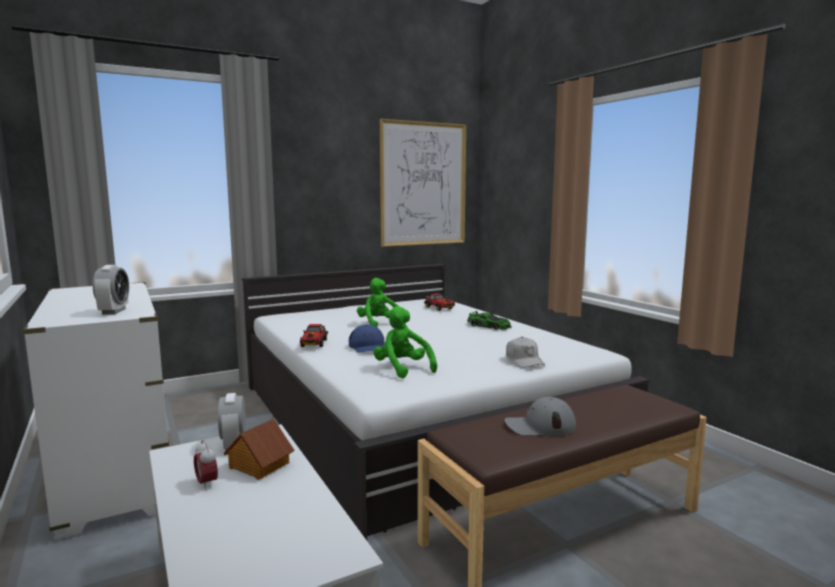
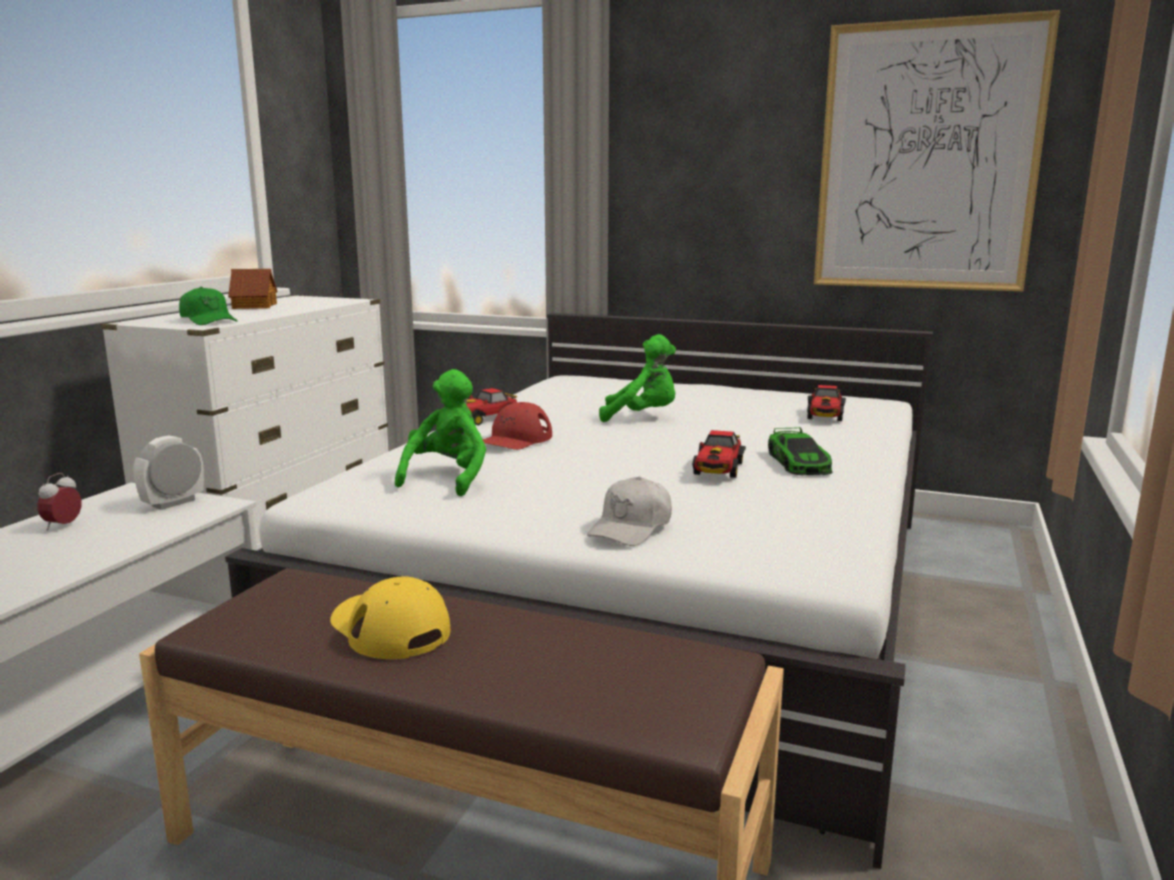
camera: 50 degrees right, 5 degrees up
(114, 311) = (208, 321): alarm clock -> green cap
(258, 465) = (125, 529): toy house -> toy house (254, 306)
(368, 347) = (515, 439): blue cap -> red cap
(379, 324) = (642, 417): green plush toy -> green plush toy turned 75 degrees clockwise
(477, 335) = (717, 470): none -> toy car
(539, 426) = (389, 628): grey cap -> yellow cap

